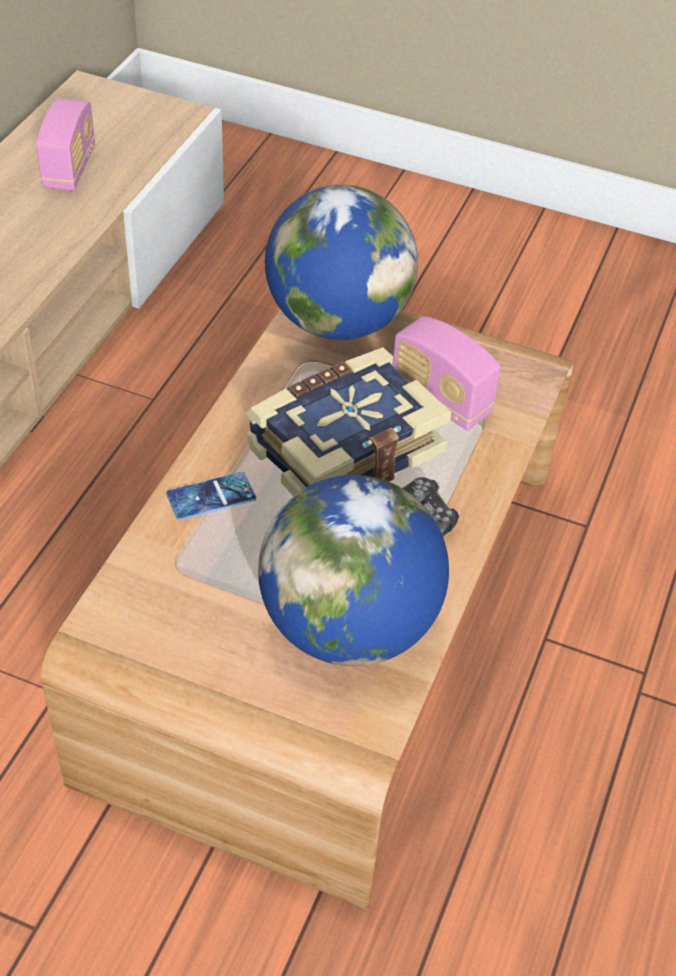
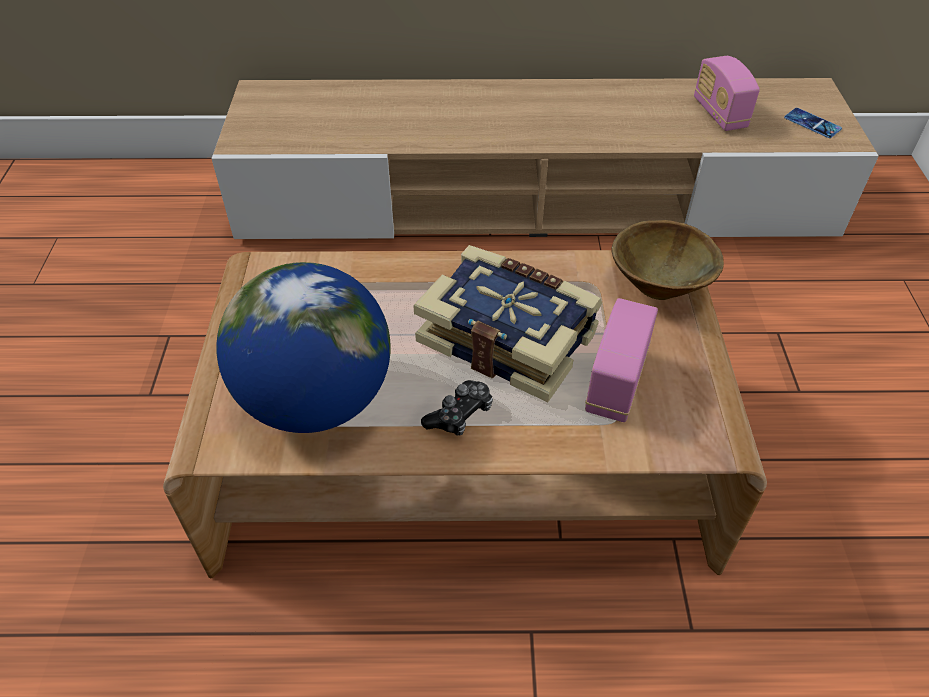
camera: 70 degrees right, 0 degrees up
(69, 169) = (719, 114): radio -> radio turned 90 degrees clockwise
(211, 496) = (409, 280): phone -> phone (812, 123)
(337, 321) = (658, 286): globe -> brown bowl

